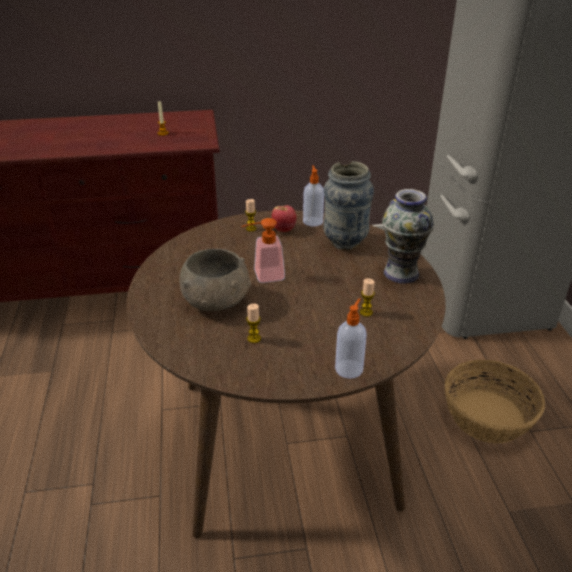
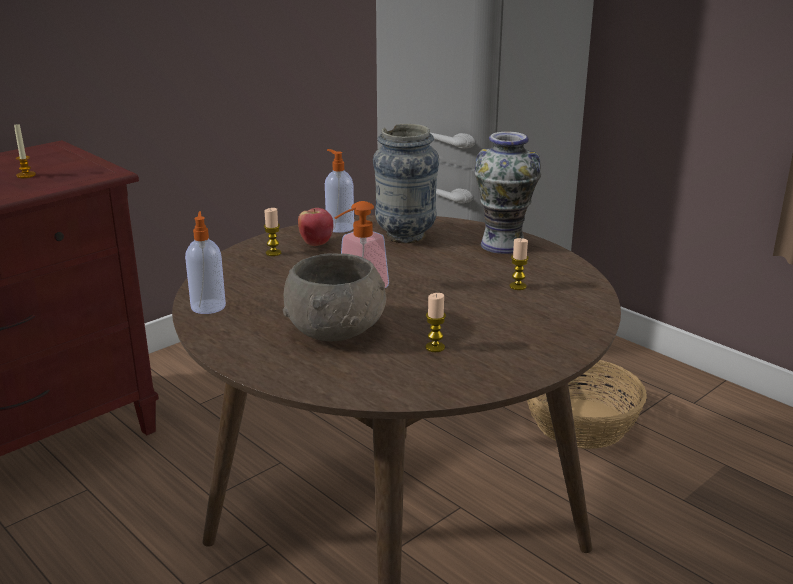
camera: 35 degrees left, 10 degrees down
(349, 368) = (572, 336): soap dispenser -> soap dispenser (208, 306)

